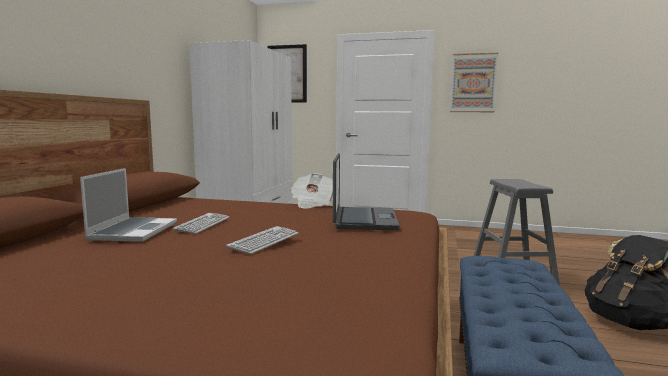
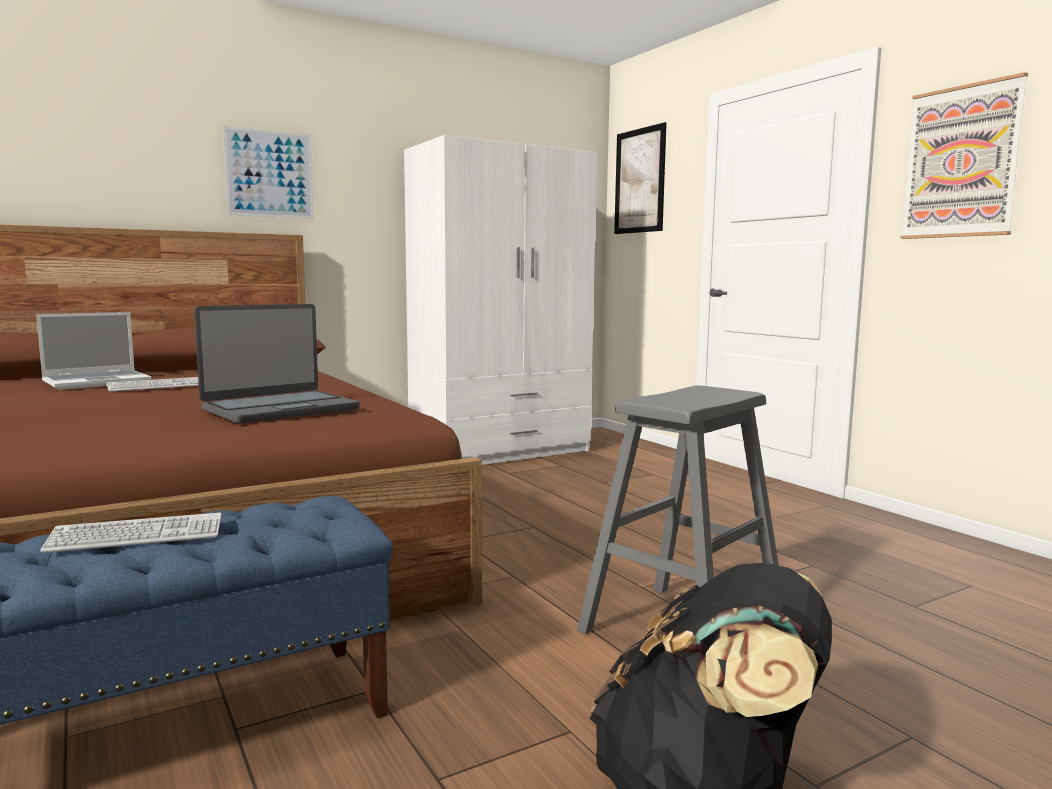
camera: 45 degrees right, 0 degrees up
(121, 51) = (269, 174): none -> picture
(264, 241) = (88, 404): keyboard -> keyboard (137, 535)
(313, 203) = (357, 388): newspaper -> none

